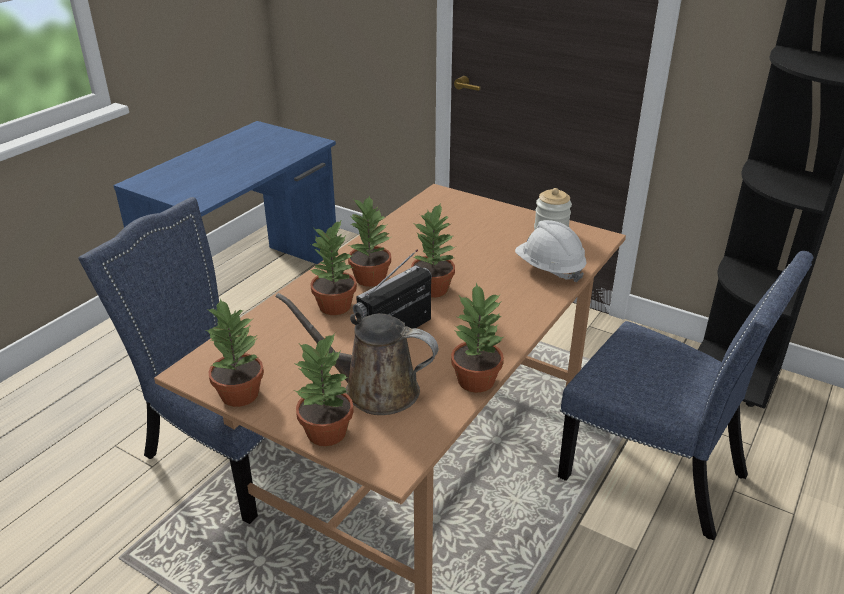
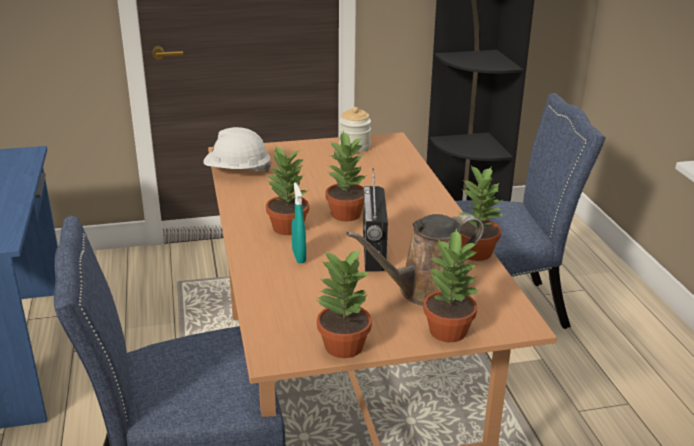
camera: 45 degrees left, 5 degrees down
(336, 306) = (299, 257): potted plant -> turquoise spray bottle
(549, 269) = (396, 170): white hard hat -> white hard hat (237, 171)

